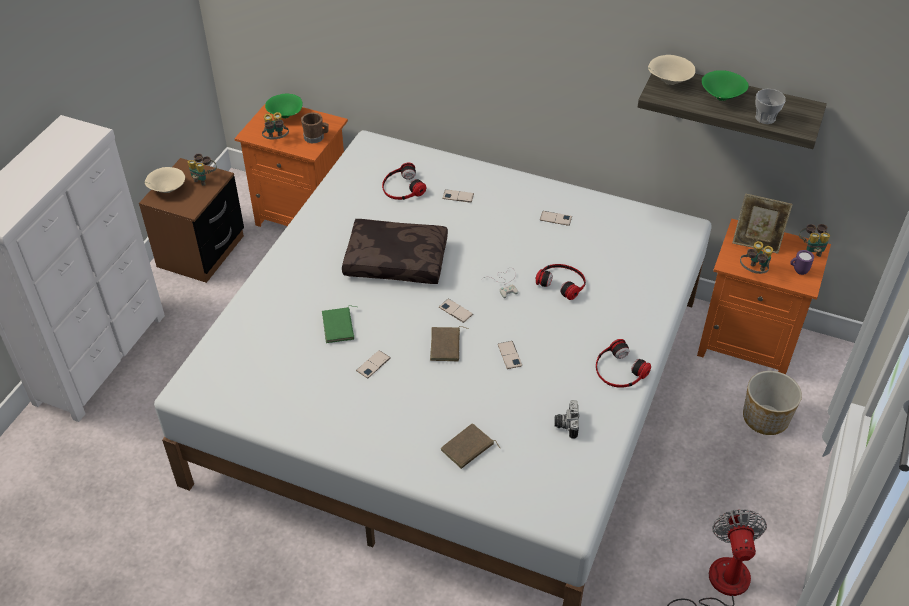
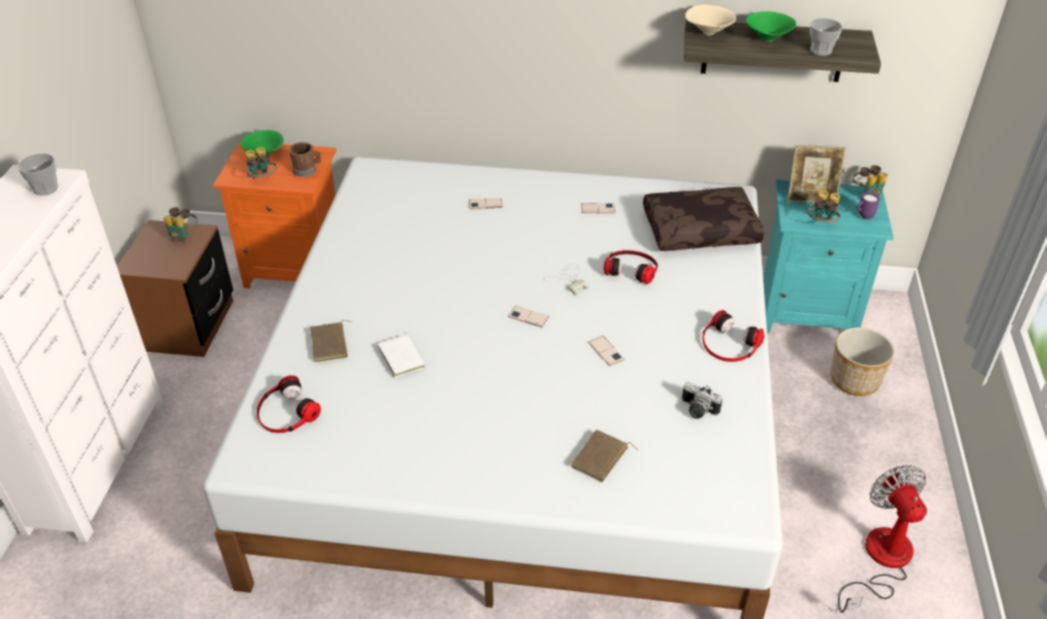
camera: 15 degrees left, 5 degrees down
(79, 141) = (45, 188): none -> cup
(167, 190) = (142, 255): beige bowl -> none
(339, 327) = (403, 357): green book -> white book
(373, 364) = (457, 390): phone -> none
(397, 259) = (443, 277): brown pillow -> brown pillow (700, 229)
(402, 187) = (421, 205): headphones -> headphones (286, 412)
(446, 346) = (533, 355): brown book -> brown book (331, 344)
(565, 424) = (697, 410): camera -> camera turned 45 degrees counterclockwise
(747, 343) = (806, 312): orange nightstand -> turquoise nightstand

